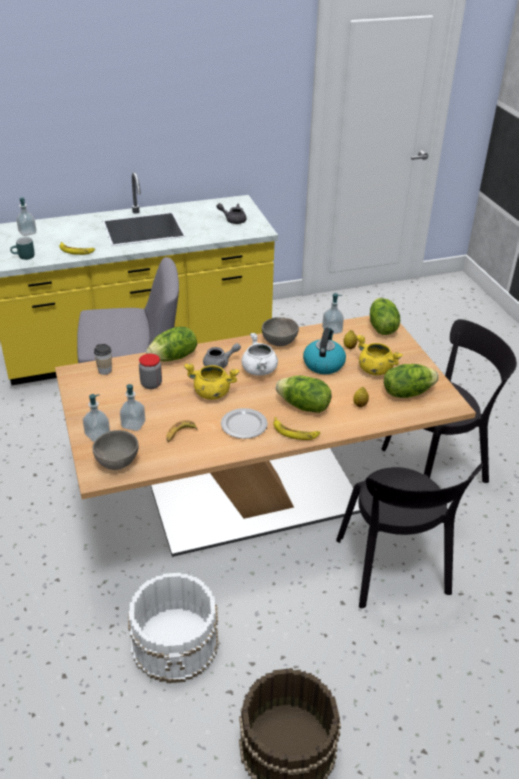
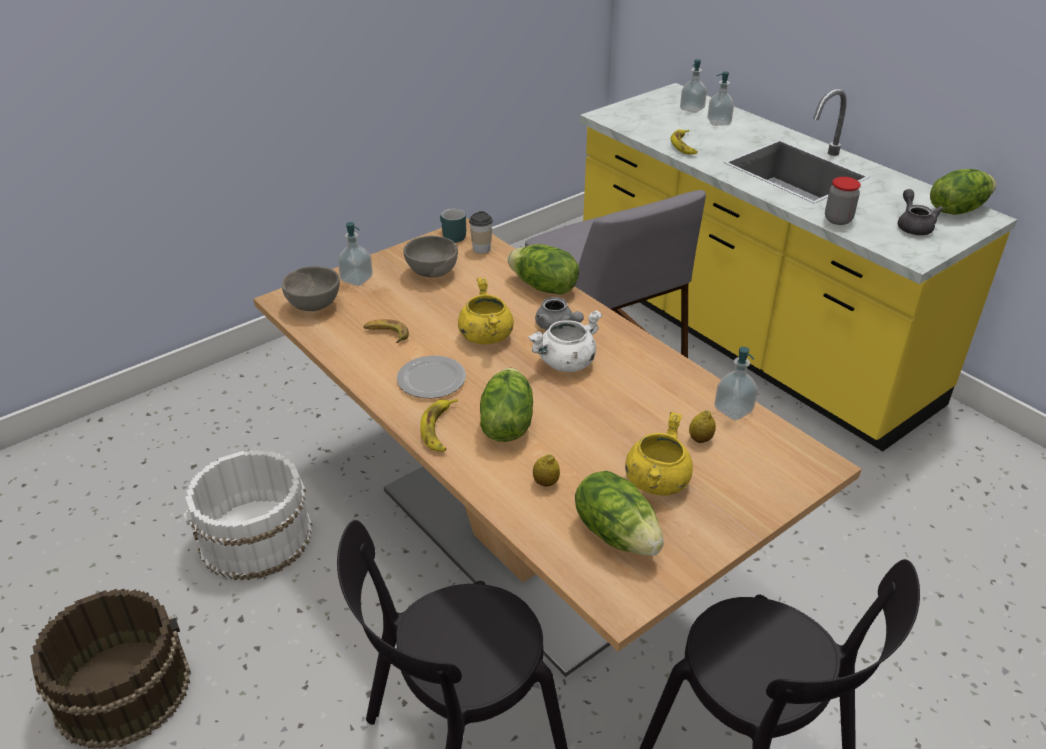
camera: 70 degrees right, 0 degrees up
(24, 257) = (635, 123): turquoise mug -> turquoise mug (450, 236)
(133, 425) = (387, 297): soap dispenser -> soap dispenser (719, 122)
(151, 384) = (475, 287): jar -> jar (838, 220)
(280, 342) = (653, 365): grey bowl -> grey bowl (432, 273)
(323, 364) = (630, 420): kettle -> none
(381, 327) = (795, 465): lettuce -> lettuce (956, 209)

